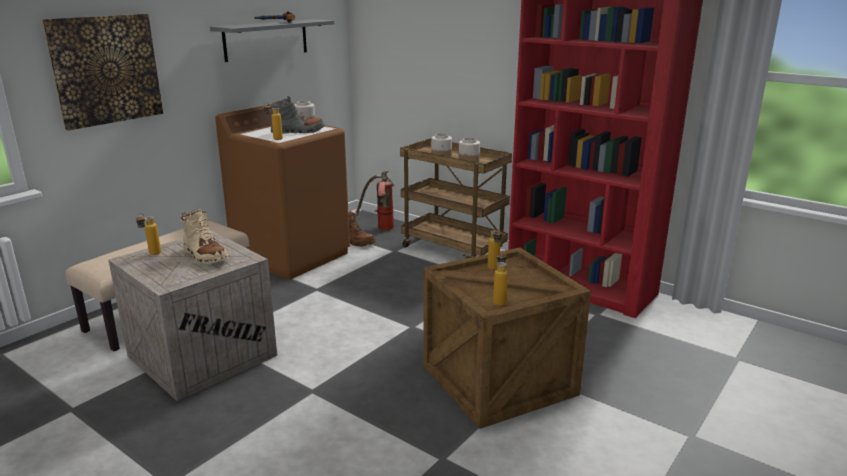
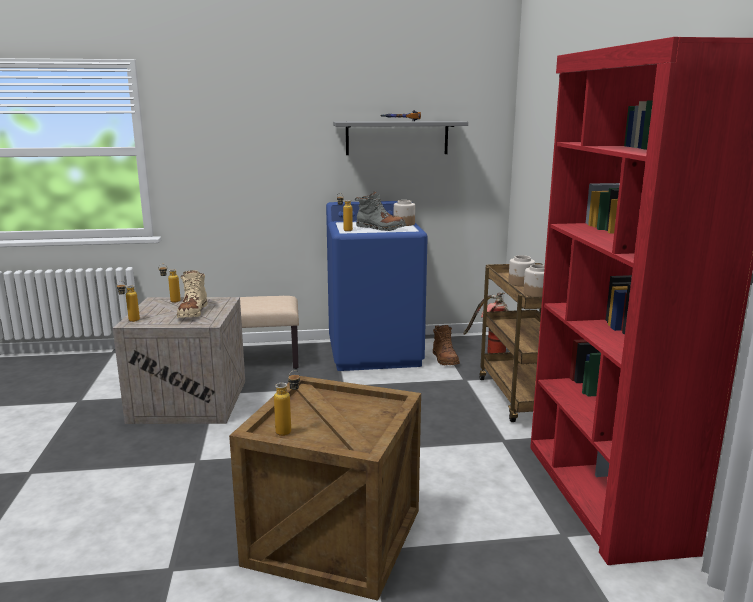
camera: 45 degrees right, 5 degrees down
(106, 70) = (228, 151): picture -> none
(292, 255) = (375, 352): brown washing machine -> blue washing machine
(494, 270) = (354, 403): bottle -> bottle (130, 321)

